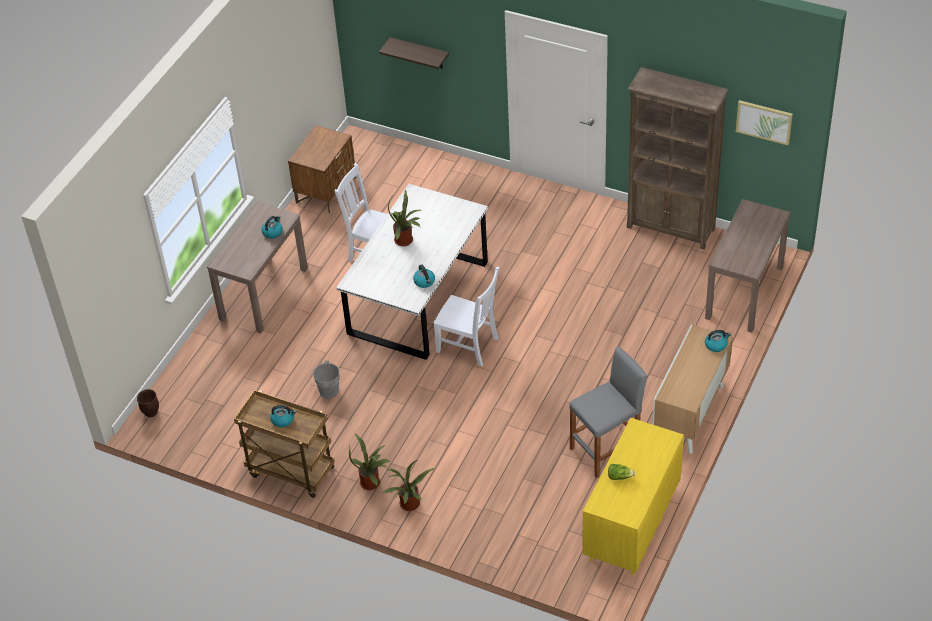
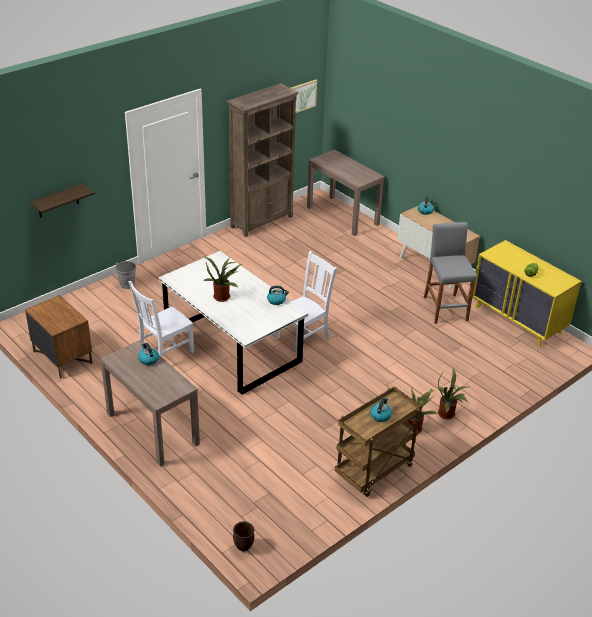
camera: 70 degrees left, 10 degrees down
(326, 391) = (297, 424): grey bucket -> grey bucket (126, 285)

